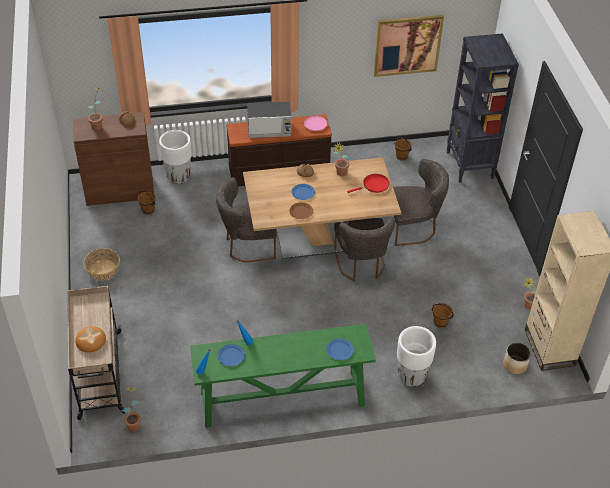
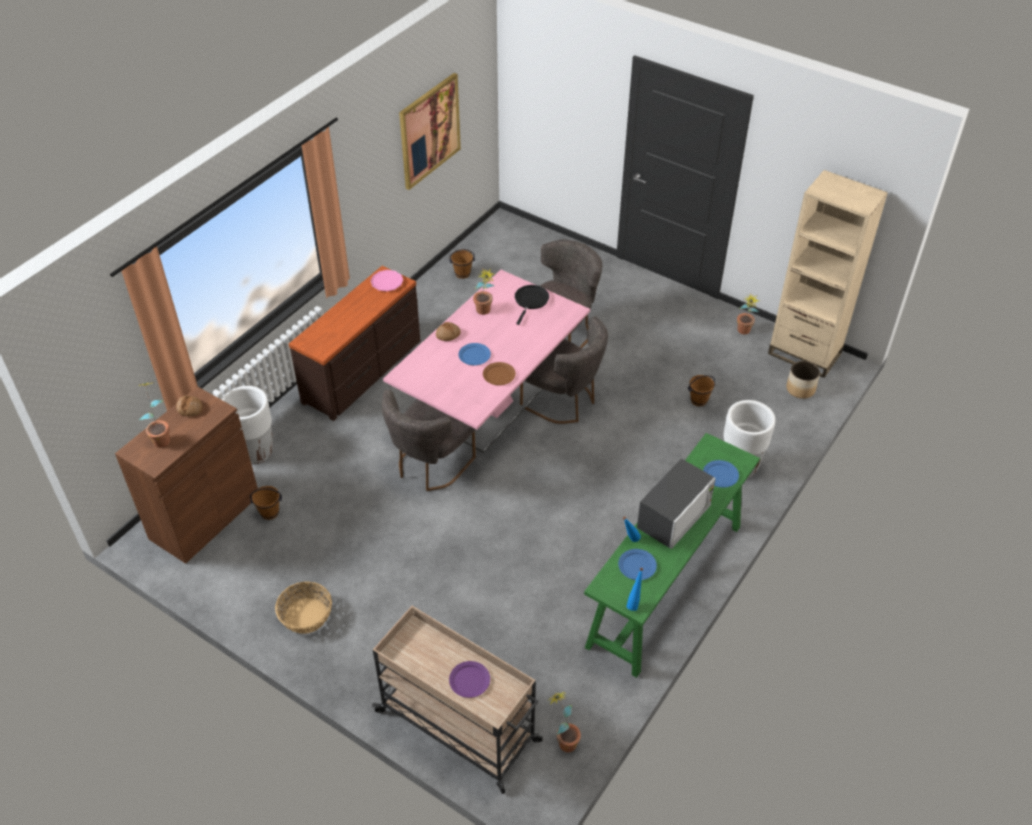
camera: 45 degrees left, 0 degrees up
(91, 340) = (469, 680): bread -> purple plate
(269, 130) = (346, 318): microwave -> microwave (674, 516)
(319, 239) = (491, 407): brown dining table -> pink dining table
(374, 185) = (531, 301): red frying pan -> black frying pan
(469, 165) = (534, 241): black bookcase -> none

